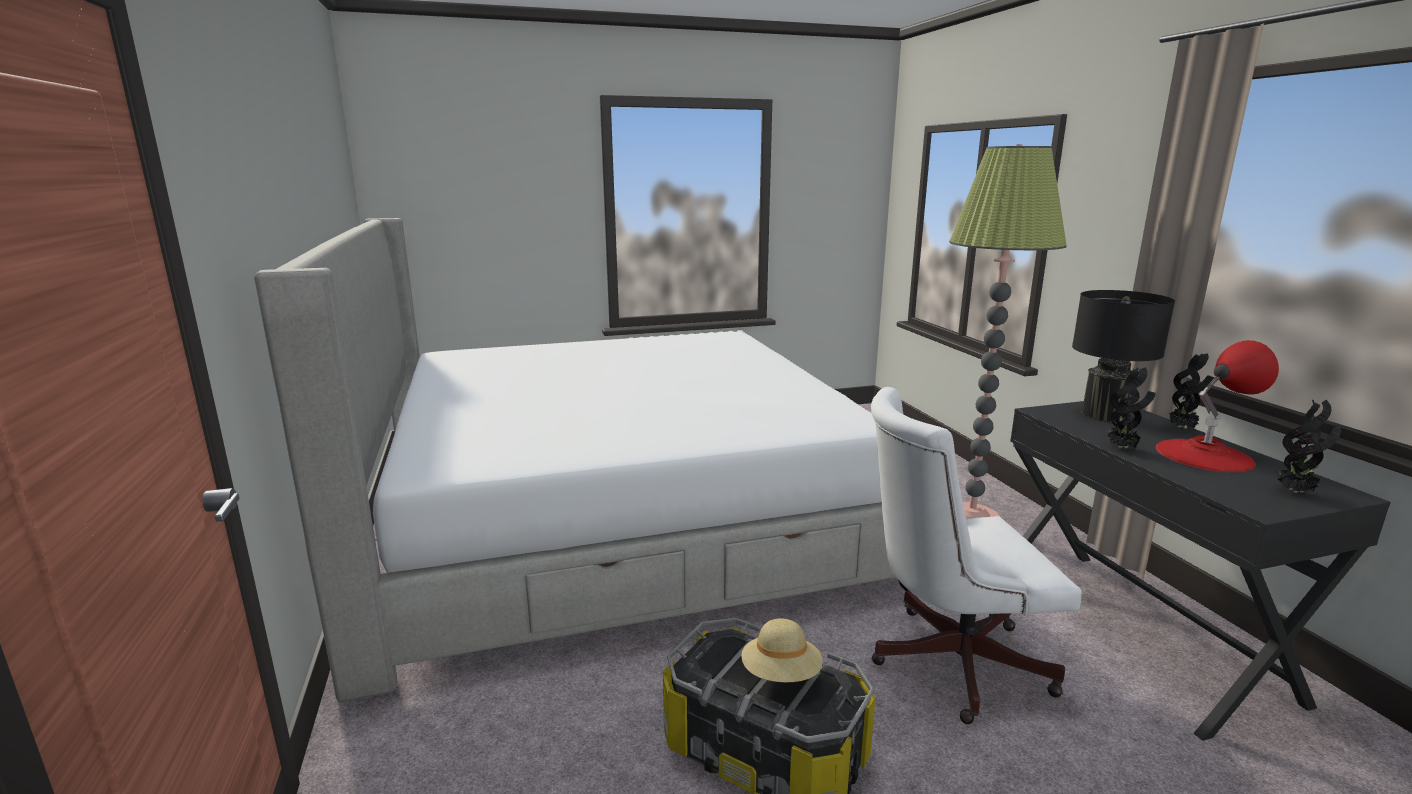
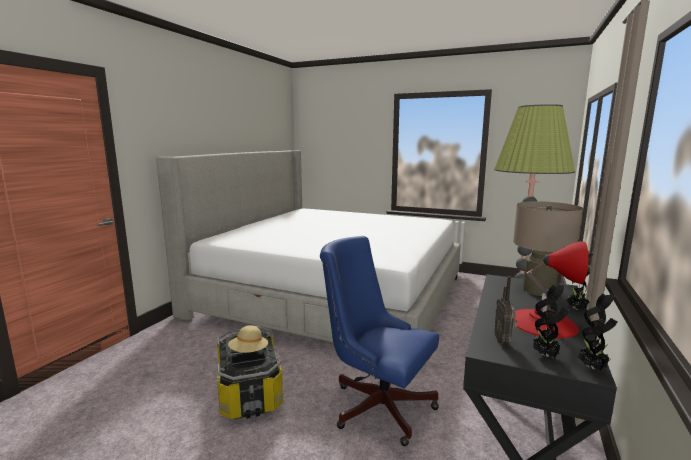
camera: 40 degrees right, 5 degrees down
(947, 661) = (377, 404): white office chair -> blue office chair
(1105, 415) = (539, 290): black table lamp -> beige table lamp
(1122, 448) = (494, 304): potted plant -> potted plant (593, 368)
(1239, 491) = (503, 341): none -> radio

